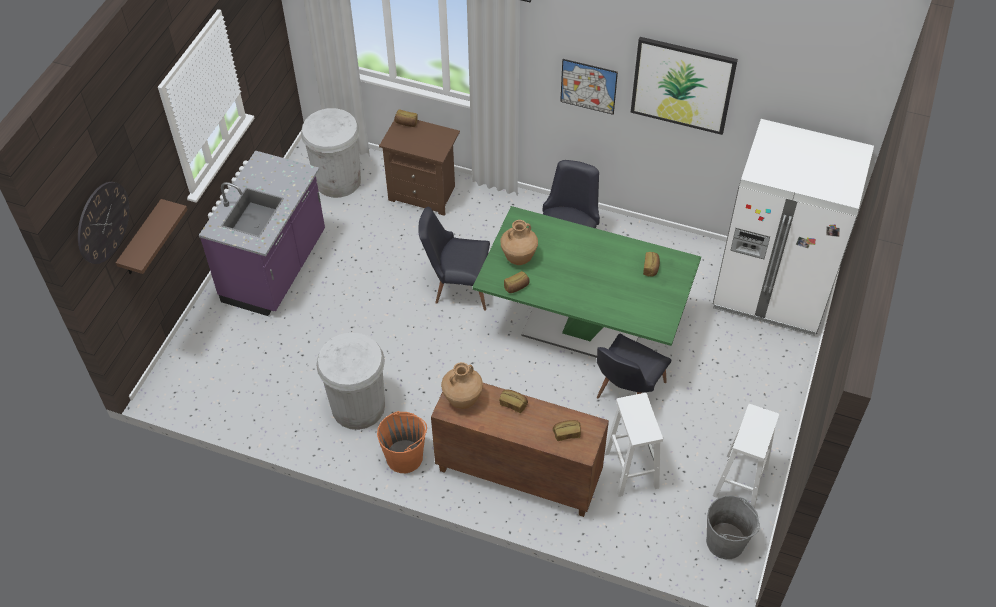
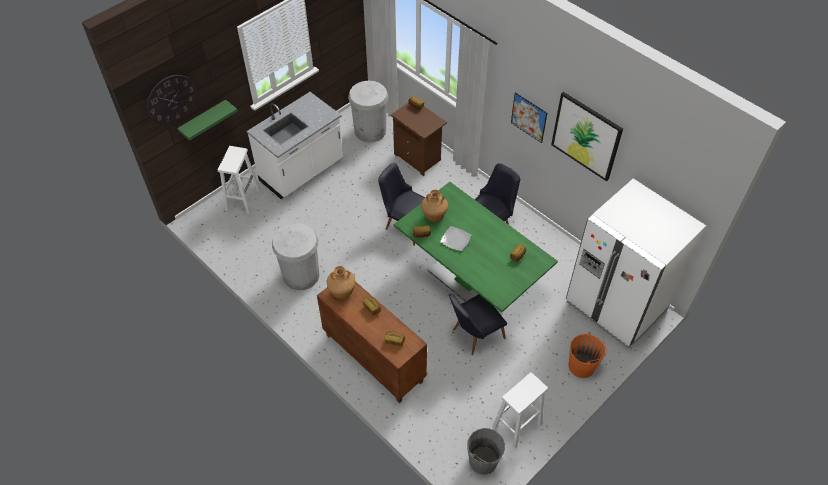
camera: 25 degrees right, 0 degrees up
(142, 240) = (203, 121): brown shelf -> green shelf
(276, 268) = (302, 172): purple counter -> white counter
(405, 457) = (310, 318): orange bucket -> orange bucket (582, 366)
(563, 277) = (456, 240): none -> plate
(630, 469) = (447, 385): white stool -> white stool (243, 199)

